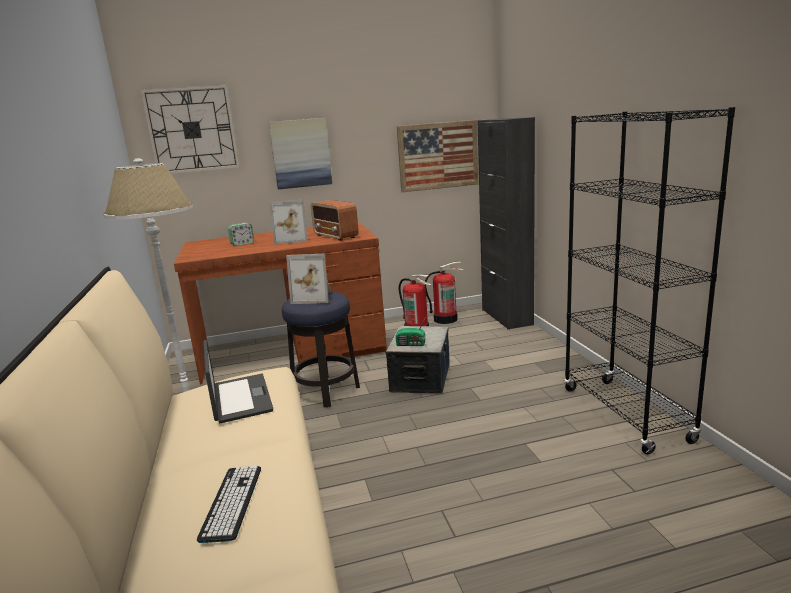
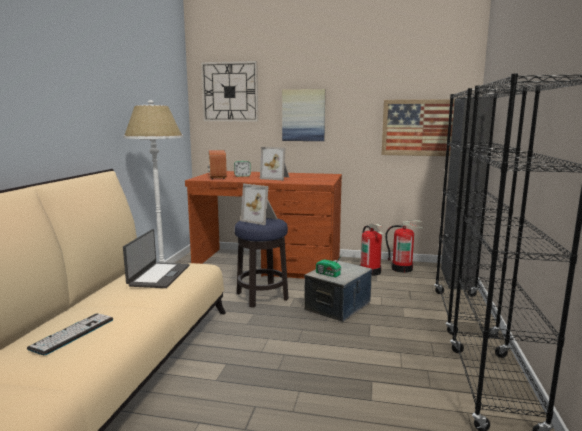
camera: 25 degrees right, 5 degrees down
(336, 236) = (307, 180): radio -> radio (217, 177)
(542, 351) = (463, 313): none -> black bookcase

